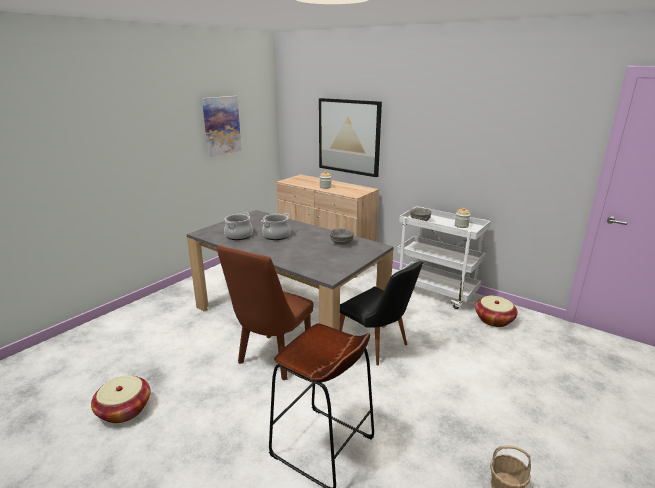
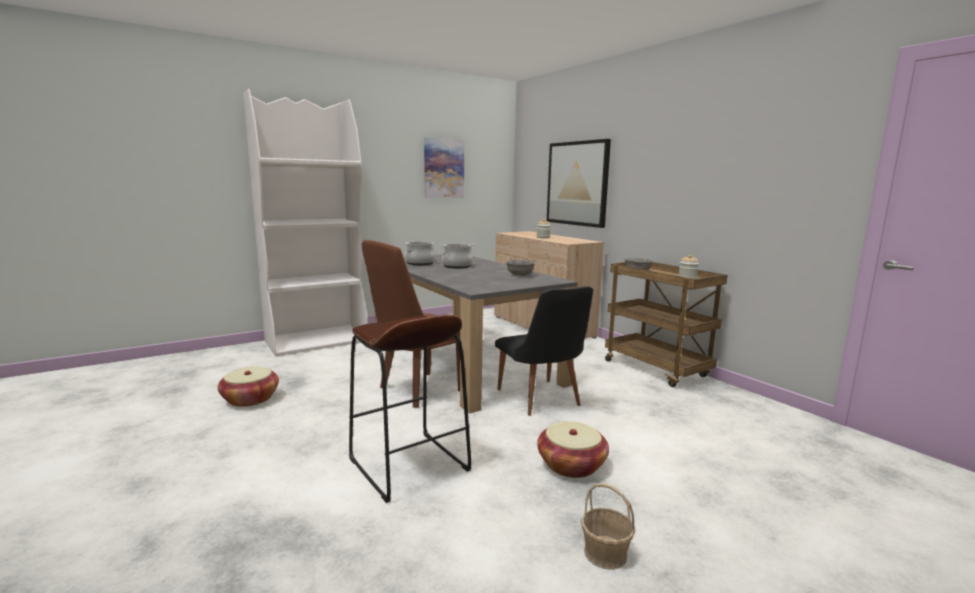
camera: 20 degrees right, 10 degrees down
(136, 315) = (317, 341): none -> white bookcase
(436, 292) = (657, 369): white cart -> brown cart
(494, 320) = (719, 404): basket -> basket (571, 465)

